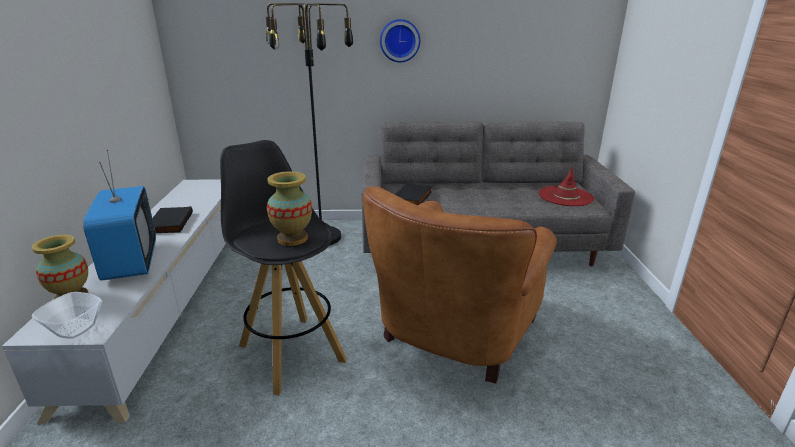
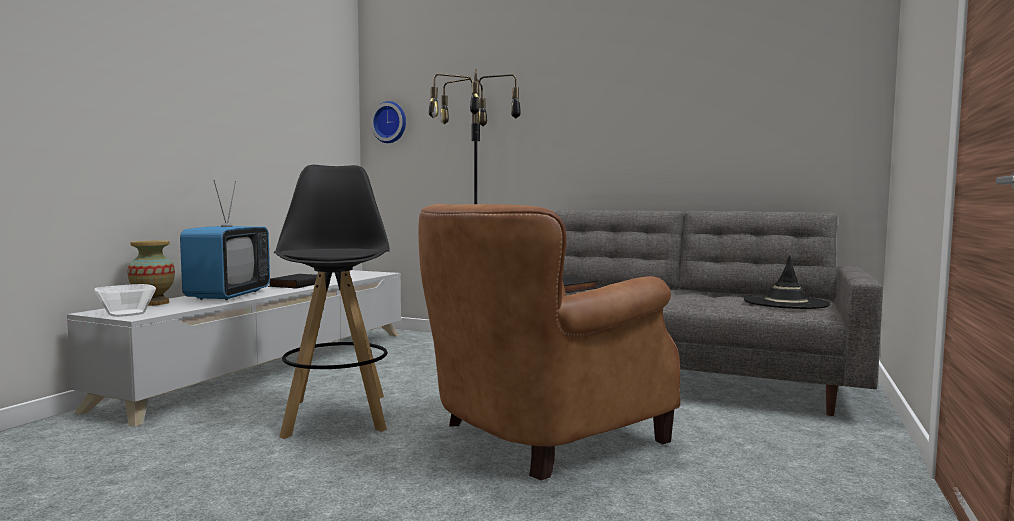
camera: 25 degrees right, 20 degrees down
(292, 239) = (334, 249): vase -> none
(400, 40) = (588, 120): wall clock -> wall clock (390, 122)
(565, 196) = (785, 303): red hat -> black hat

